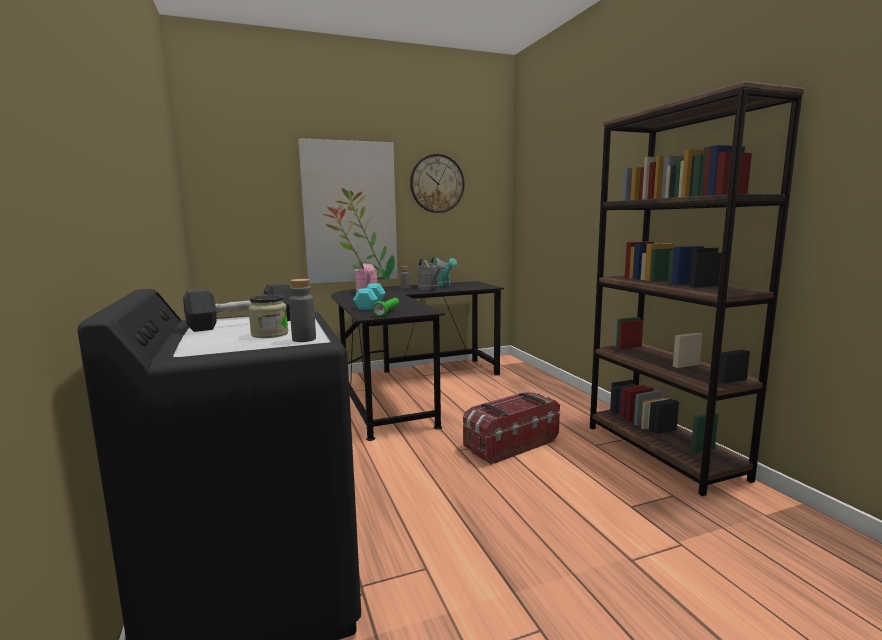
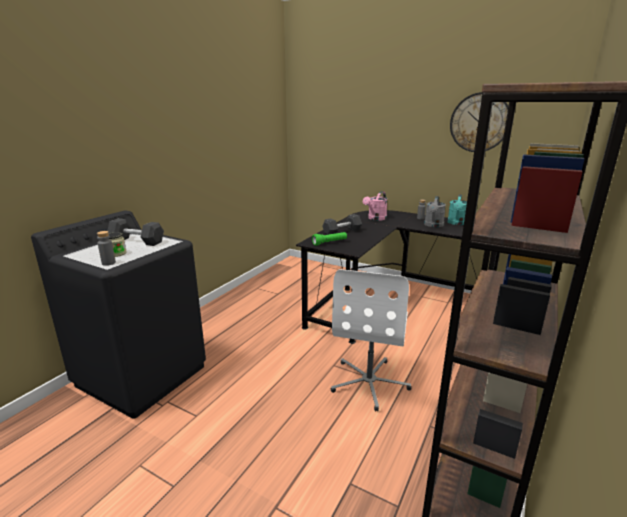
camera: 50 degrees right, 10 degrees up
(350, 212) = (392, 146): picture -> none
(370, 305) = (342, 232): turquoise dumbbell -> grey dumbbell
(510, 444) = (369, 382): storage box -> white office chair

